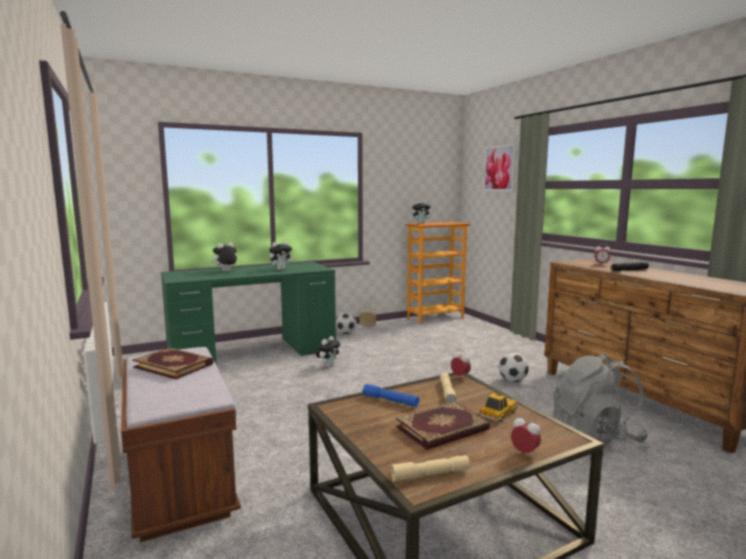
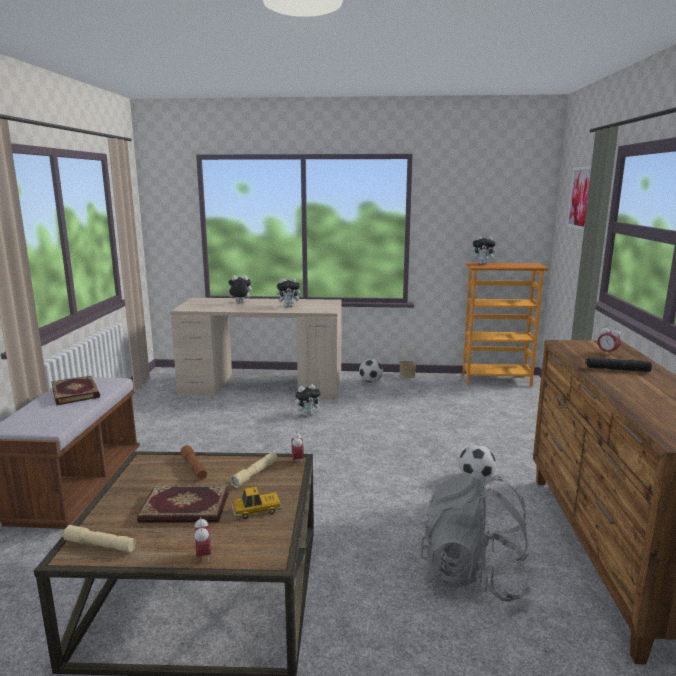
camera: 30 degrees right, 5 degrees up
(253, 352) = (263, 385): green desk -> beige desk
(390, 401) = (194, 467): blue flashlight -> brown flashlight

